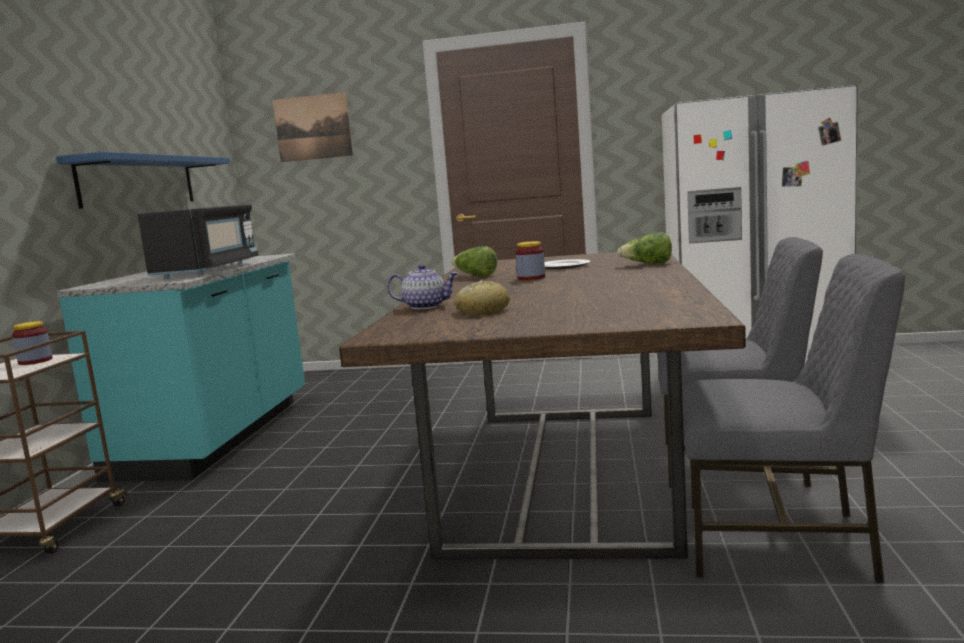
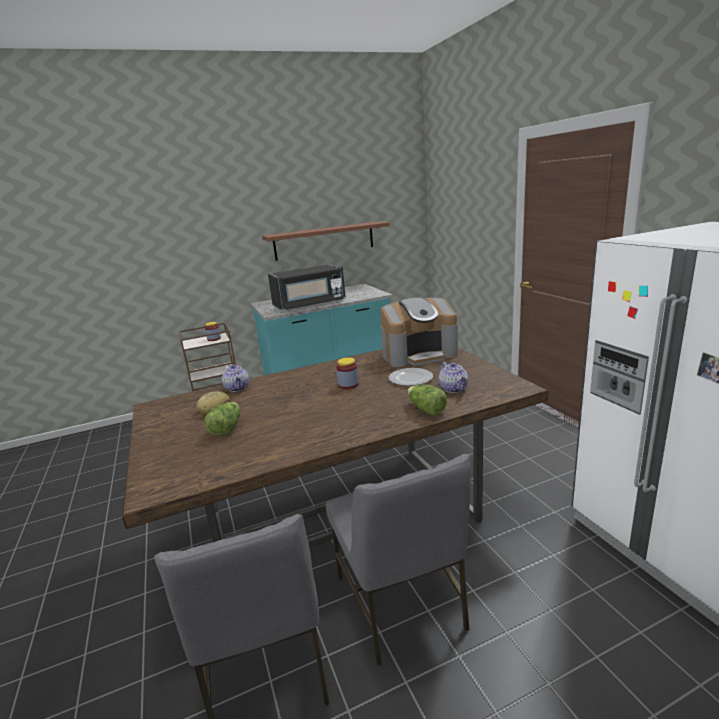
camera: 60 degrees right, 10 degrees up
(138, 181) = (324, 241): blue shelf -> brown shelf
(313, 127) = (458, 196): picture -> none
(475, 276) = (362, 363): lettuce -> lettuce (226, 428)
(500, 265) = (419, 354): none -> coffee machine
(616, 260) = (454, 388): none -> teapot

